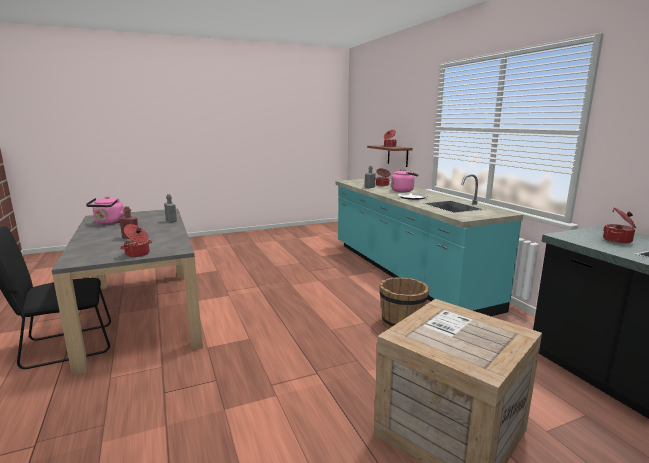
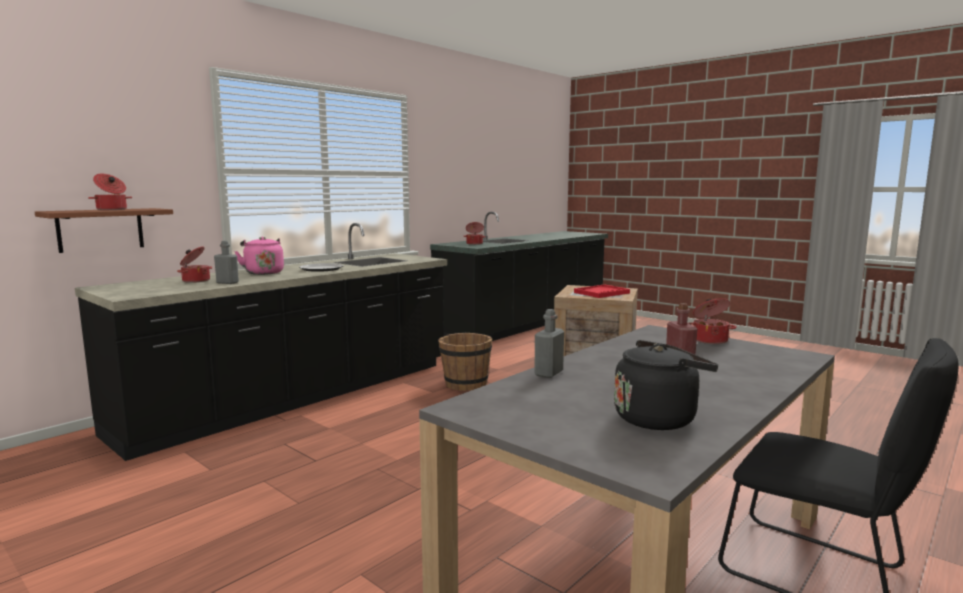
camera: 115 degrees left, 5 degrees down
(109, 223) = (658, 418): pink kettle -> black kettle
(404, 273) = (298, 397): turquoise counter -> black counter
(451, 334) = (601, 293): none -> red tray

